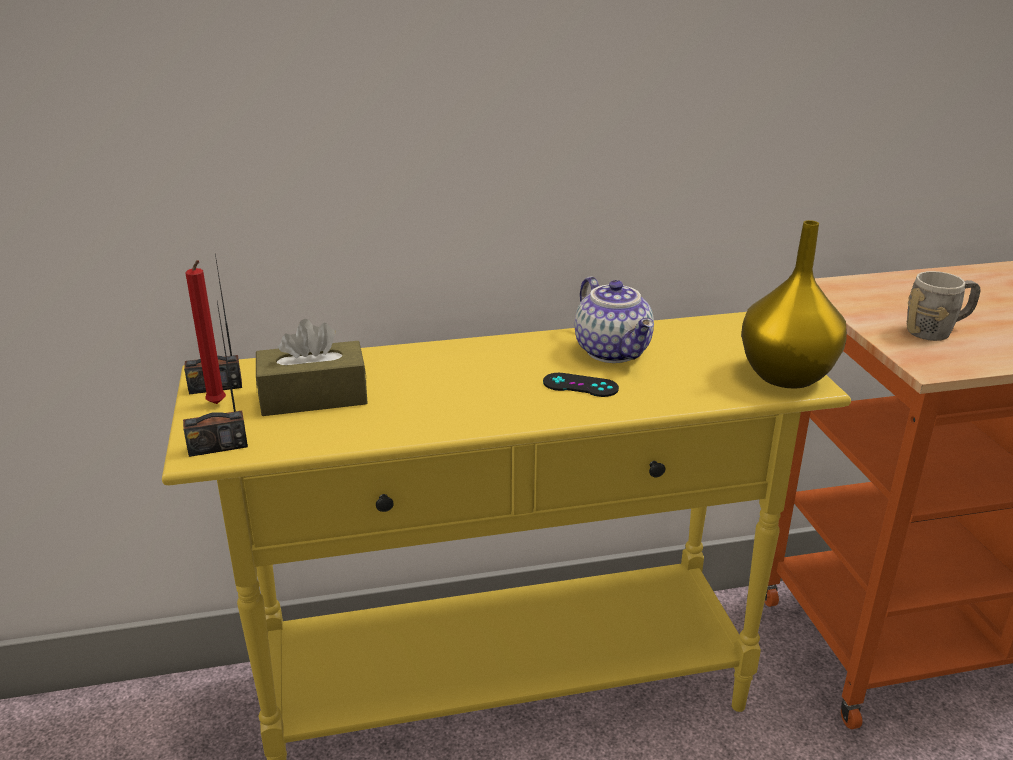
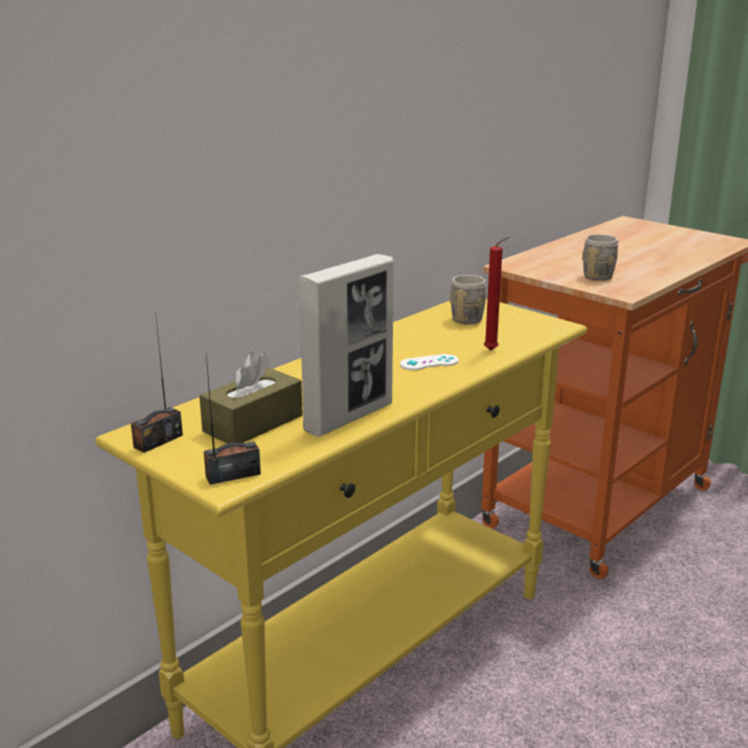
camera: 35 degrees left, 5 degrees down
(217, 405) = (183, 452): red candle -> red candle (493, 351)
(218, 446) = (233, 475): radio -> radio turned 150 degrees counterclockwise
(405, 422) = (349, 417): none -> picture frame
(580, 385) = (429, 363): black game controller -> white game controller
(614, 351) = (419, 338): teapot -> none
(712, 342) = (470, 317): none -> grey mug
(785, 377) = (539, 325): yellow vase -> none

